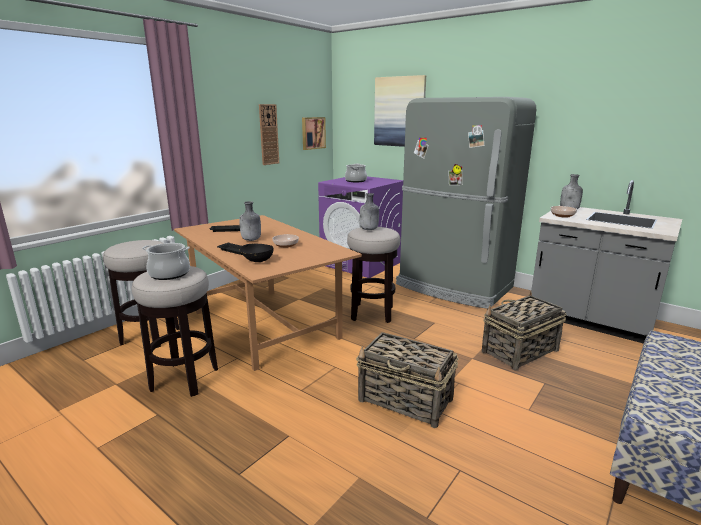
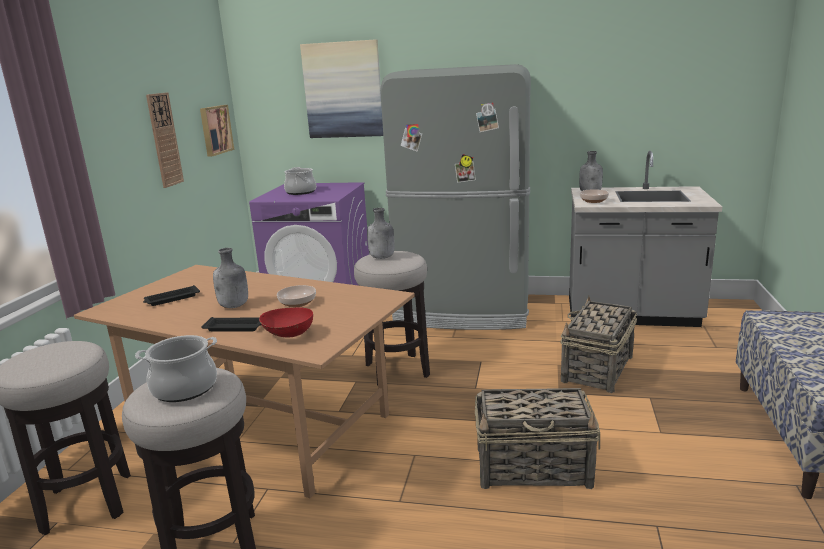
camera: 25 degrees left, 0 degrees up
(257, 261) = (288, 335): black bowl -> red bowl

